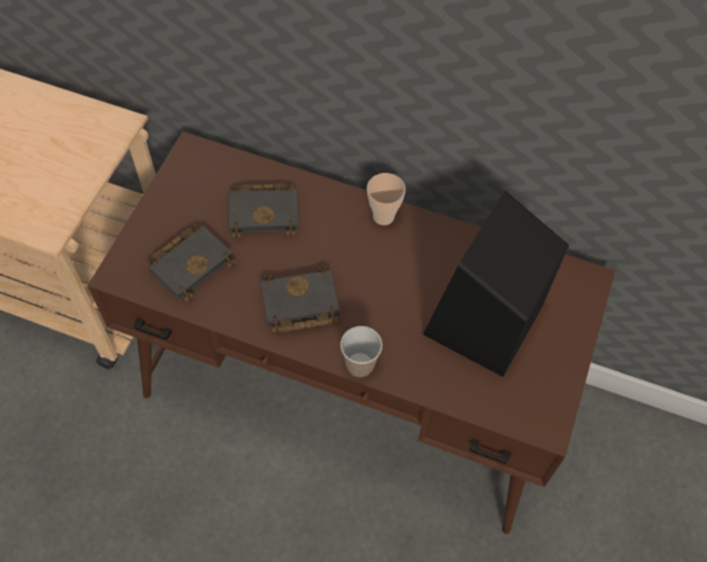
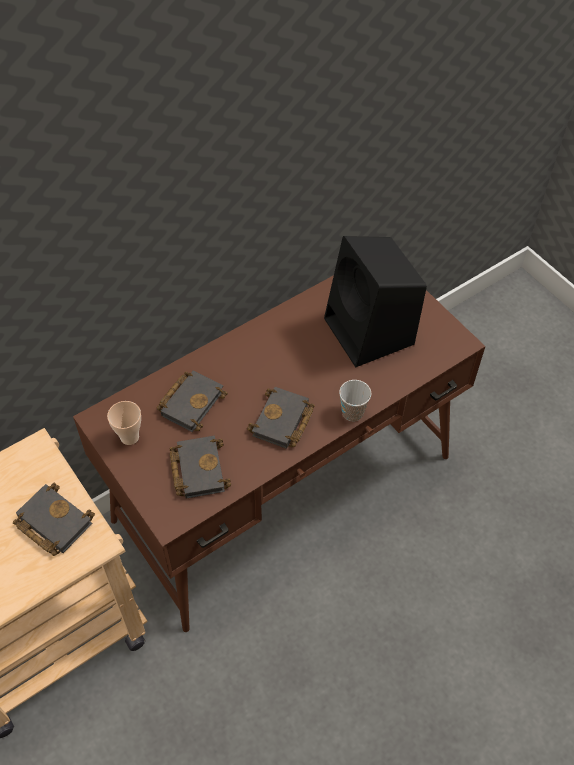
camera: 55 degrees left, 5 degrees down
(49, 182) = (51, 522): none -> black book
(383, 216) = (251, 338): cup -> cup (129, 437)

